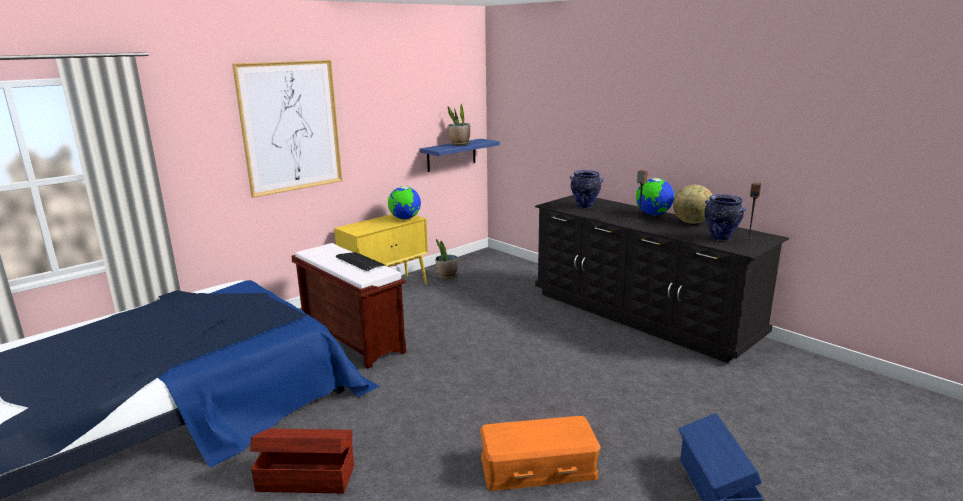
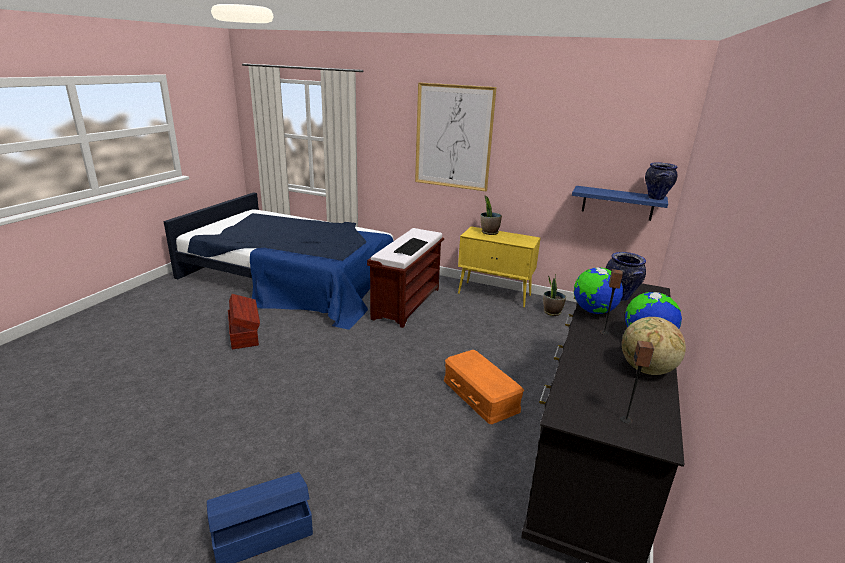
camera: 65 degrees right, 5 degrees up
(405, 218) = (521, 241): globe -> globe (593, 311)
(460, 144) = (620, 193): potted plant -> potted plant (489, 232)
(538, 466) = (274, 419): orange storage box -> orange storage box (481, 395)
(721, 238) = (600, 395): vase -> vase (656, 198)

